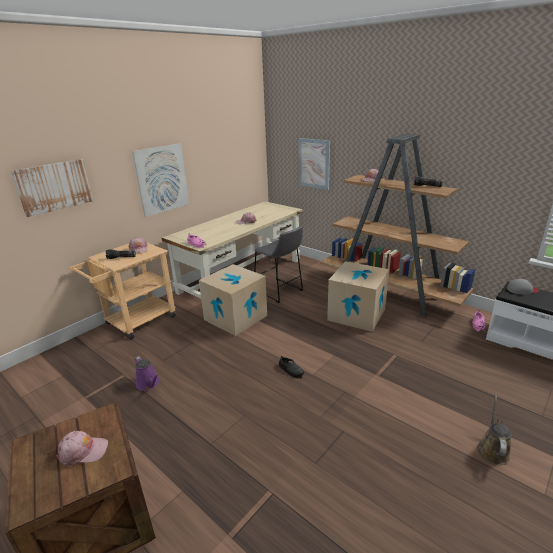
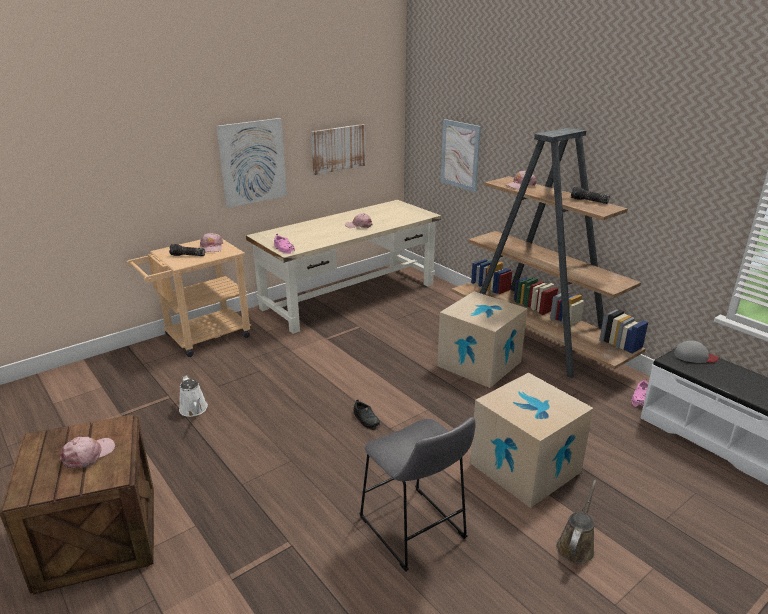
camera: 10 degrees right, 0 degrees up
(54, 186) = (118, 164): picture -> picture (338, 148)
(83, 451) = (88, 455): pink cap -> pink cap turned 60 degrees counterclockwise
(149, 383) = (194, 410): purple watering can -> white watering can
(235, 317) = (322, 348): cardboard box -> cardboard box (525, 467)
(279, 291) = (390, 322): grey stool -> grey stool (415, 531)

